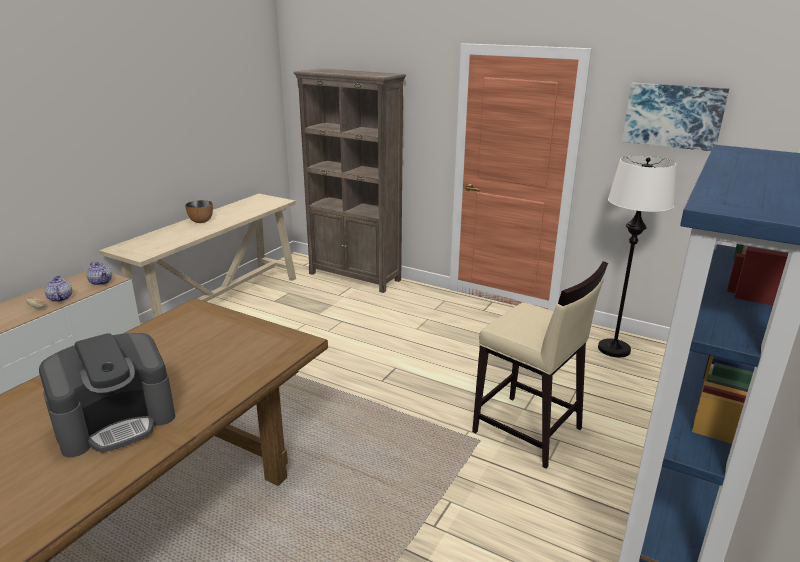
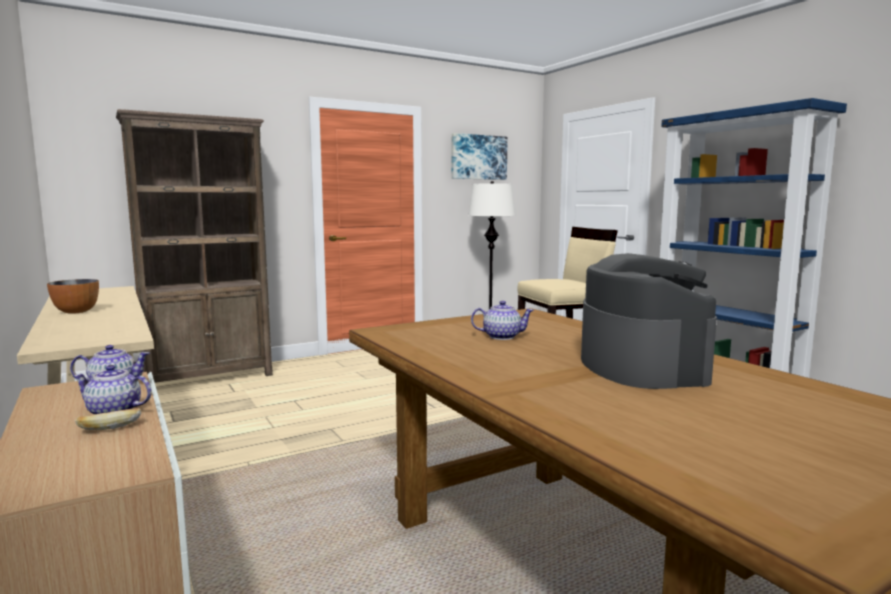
camera: 60 degrees left, 15 degrees down
(194, 351) = (501, 336): none -> teapot

